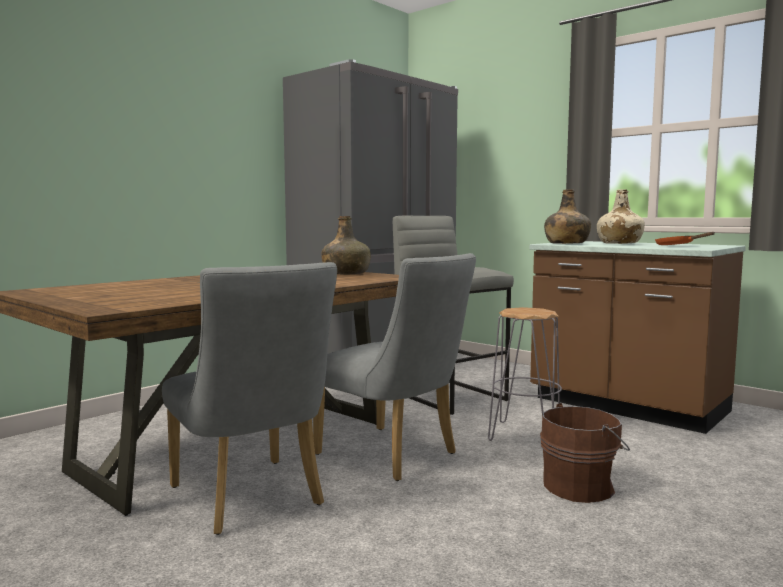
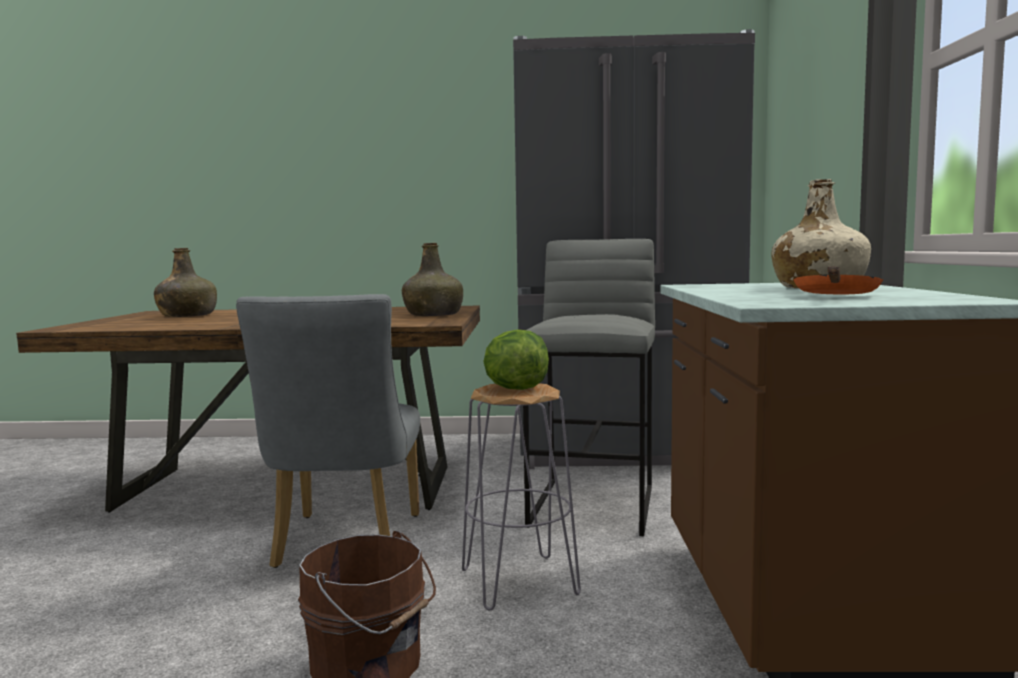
camera: 50 degrees right, 0 degrees up
(251, 500) = (171, 534): grey chair -> none
(528, 310) = (515, 389): none -> lettuce
(566, 243) = (725, 285): green bottle -> green bottle (187, 316)

